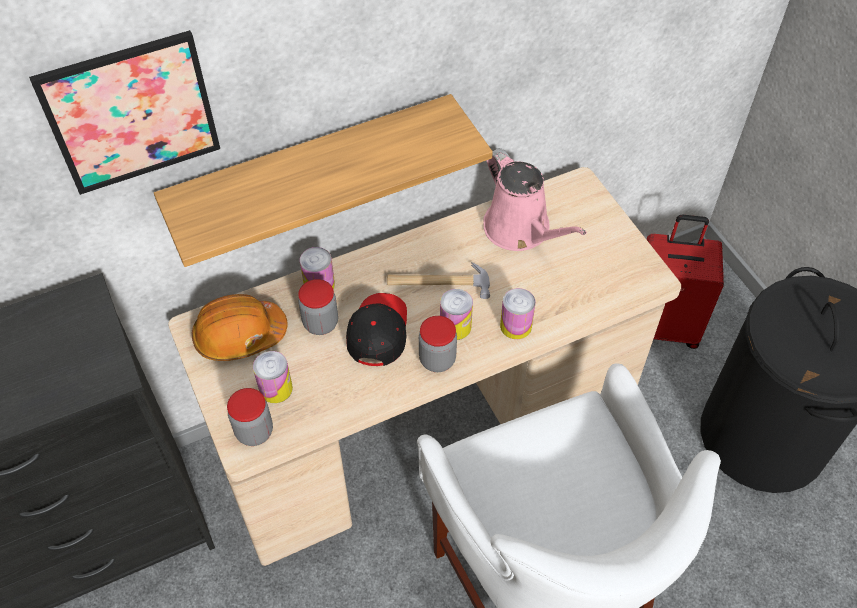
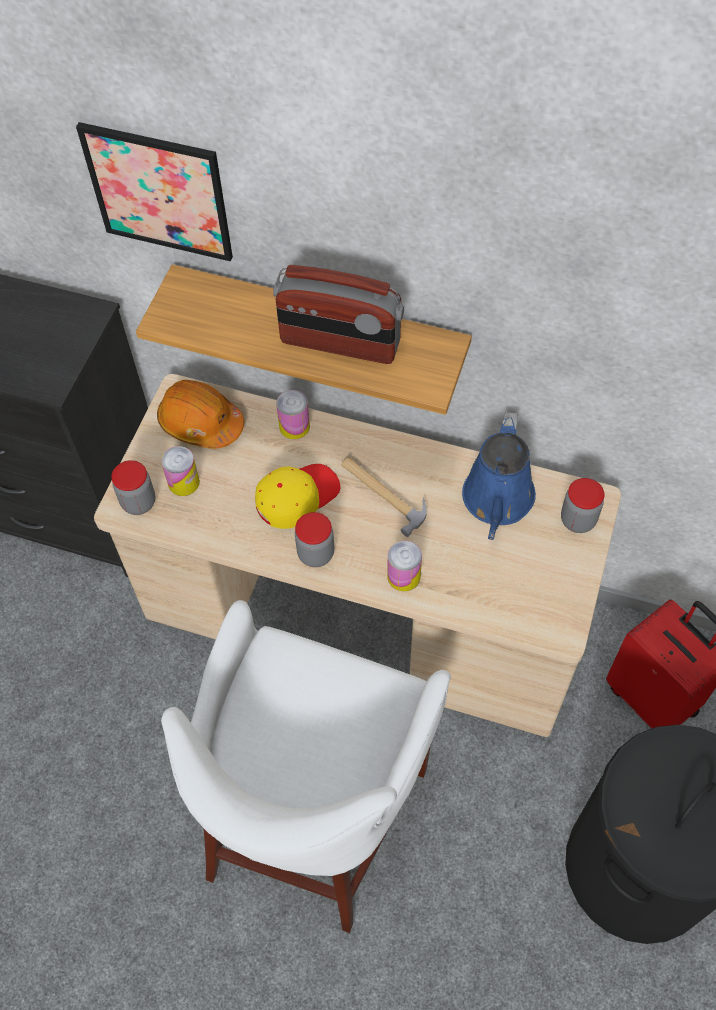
camera: 45 degrees right, 5 degrees up
(320, 323) = (264, 457): jar -> jar (578, 520)
(363, 159) = (339, 343): none -> radio
(378, 332) = (296, 497): black cap -> yellow cap
(455, 326) = (357, 539): can -> none
(521, 230) = (497, 501): pink watering can -> blue watering can

